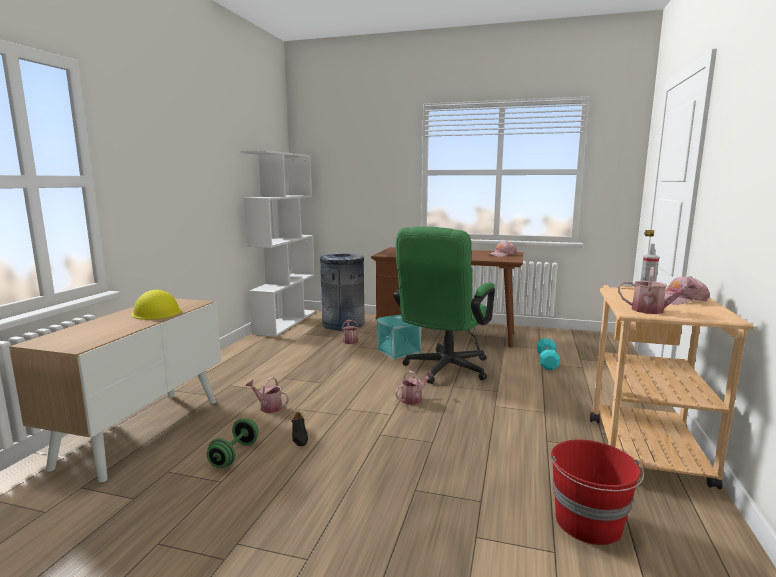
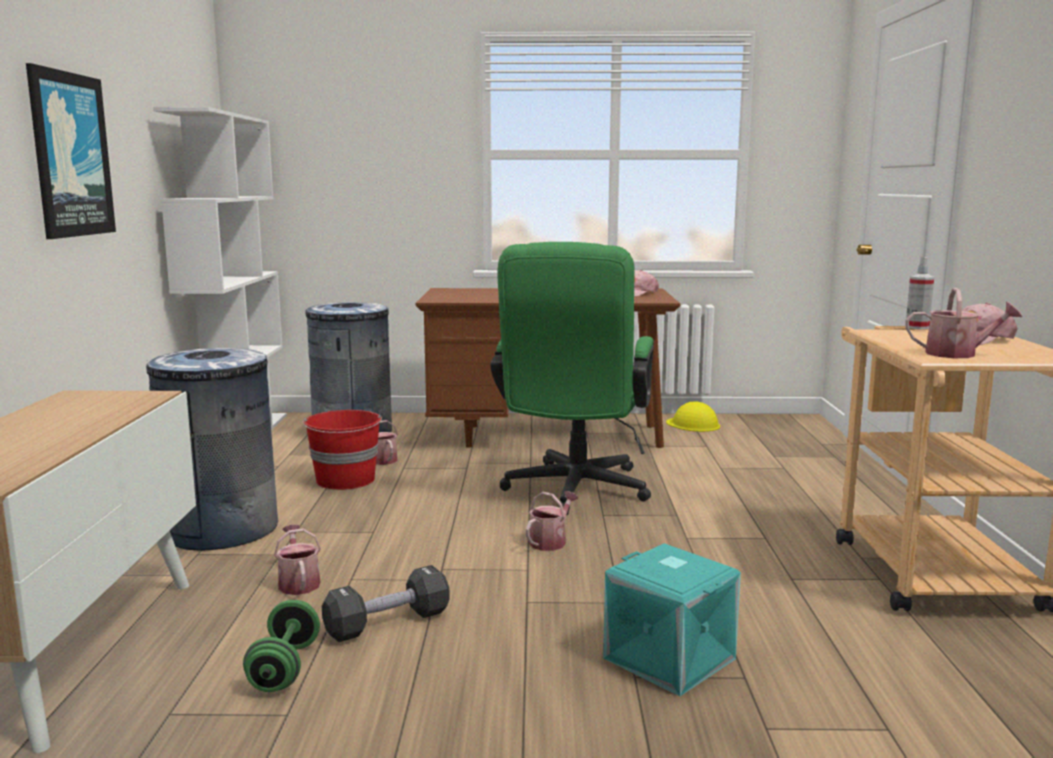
camera: 15 degrees left, 0 degrees up
(156, 312) = (84, 415): yellow hard hat -> yellow hard hat (693, 424)
(185, 177) = (70, 155): none -> picture
(248, 373) = (221, 529): none -> grey trash can
(268, 407) = (298, 582): watering can -> watering can turned 60 degrees clockwise
(299, 436) = (387, 623): black shoe -> black dumbbell
(399, 351) = (480, 468): turquoise storage box -> turquoise storage box (671, 658)
(547, 361) = (728, 464): turquoise dumbbell -> none
(589, 523) = (912, 683): red bucket -> red bucket (346, 480)

